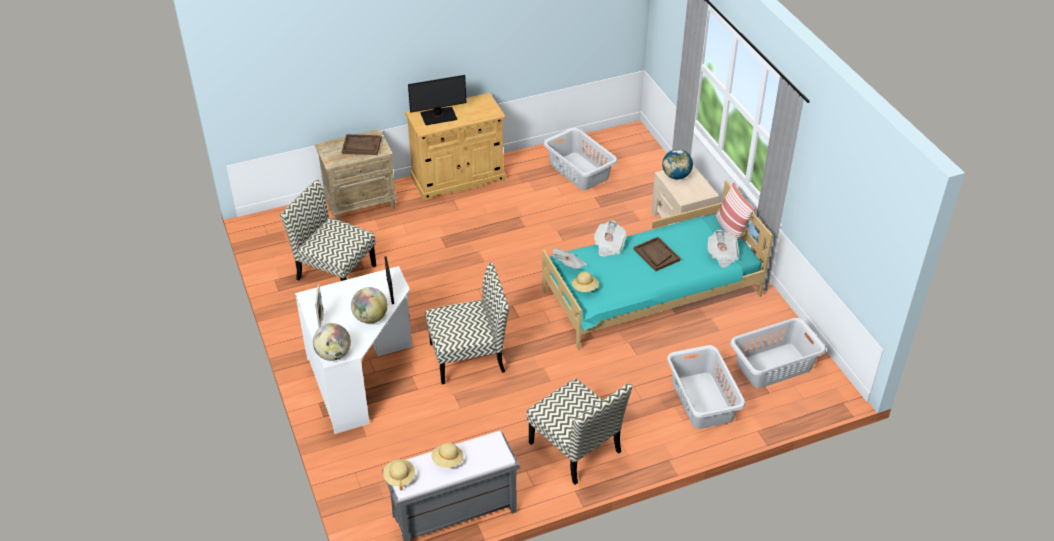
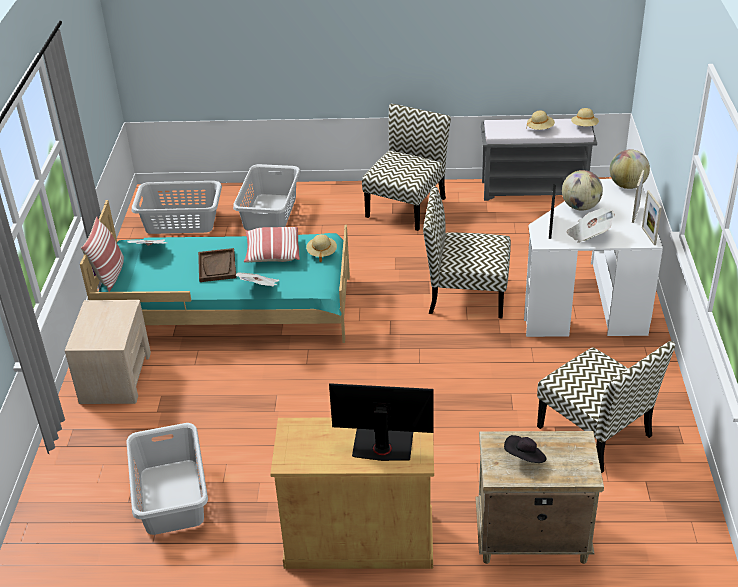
camera: 155 degrees left, 5 degrees down
(307, 301) = (648, 236): none -> picture frame
(361, 146) = (525, 458): brown tray -> black hat
(569, 266) = (321, 278): newspaper -> newspaper (589, 234)
(576, 448) = (406, 206): chair -> chair turned 45 degrees clockwise
(624, 277) = (272, 253): none -> pillow
(676, 176) = (104, 337): globe -> none

